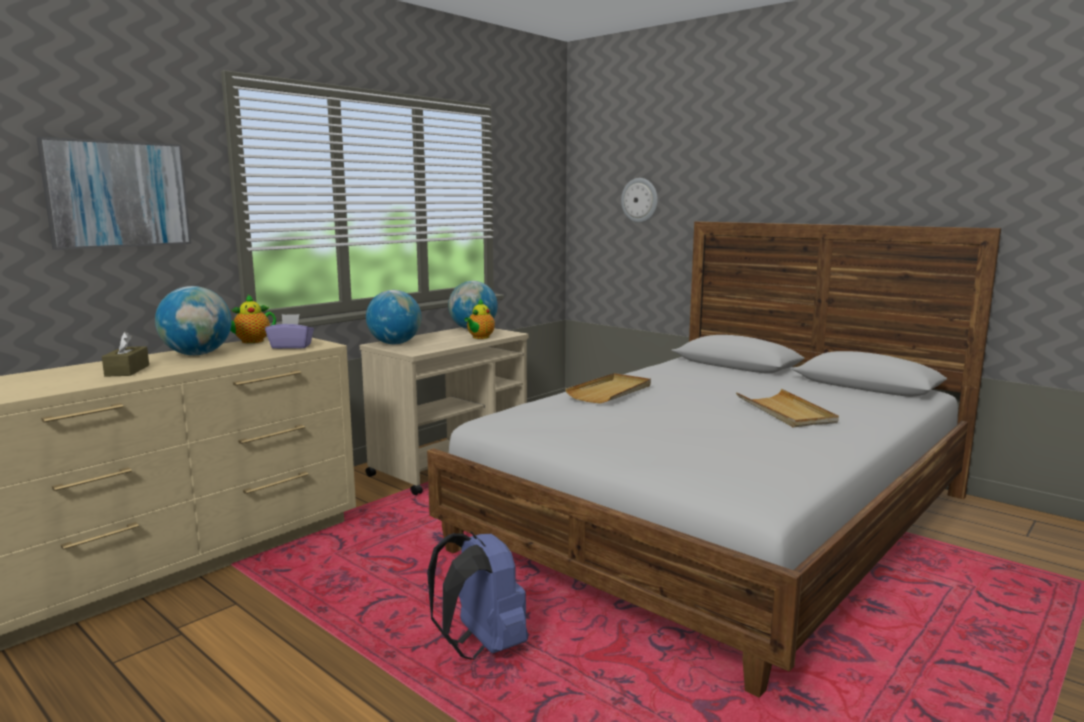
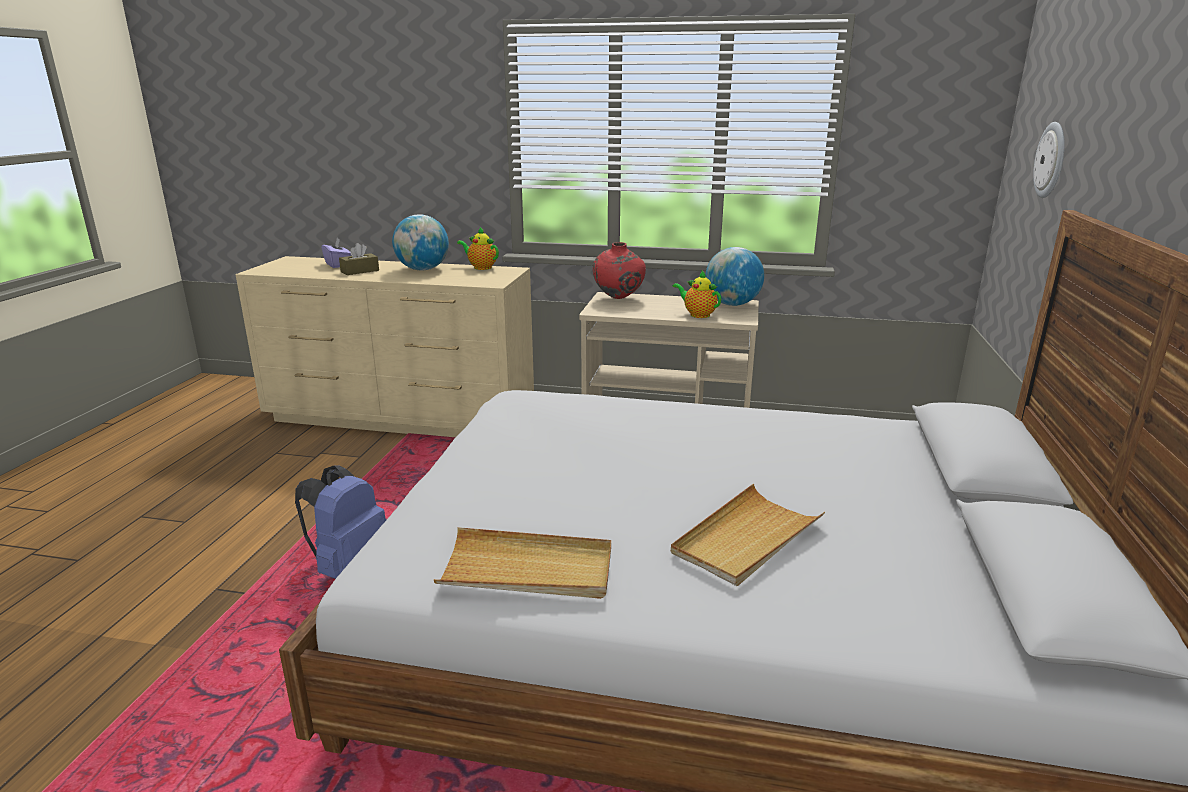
camera: 60 degrees right, 10 degrees up
(118, 194) = (419, 135): picture -> none
(291, 346) = (476, 279): purple tissue box -> purple tissue box (338, 265)
(394, 343) = (619, 298): globe -> red vase
(480, 337) = (697, 314): teapot -> teapot turned 45 degrees clockwise
(610, 391) = (676, 419): beige tray -> beige tray (528, 570)

